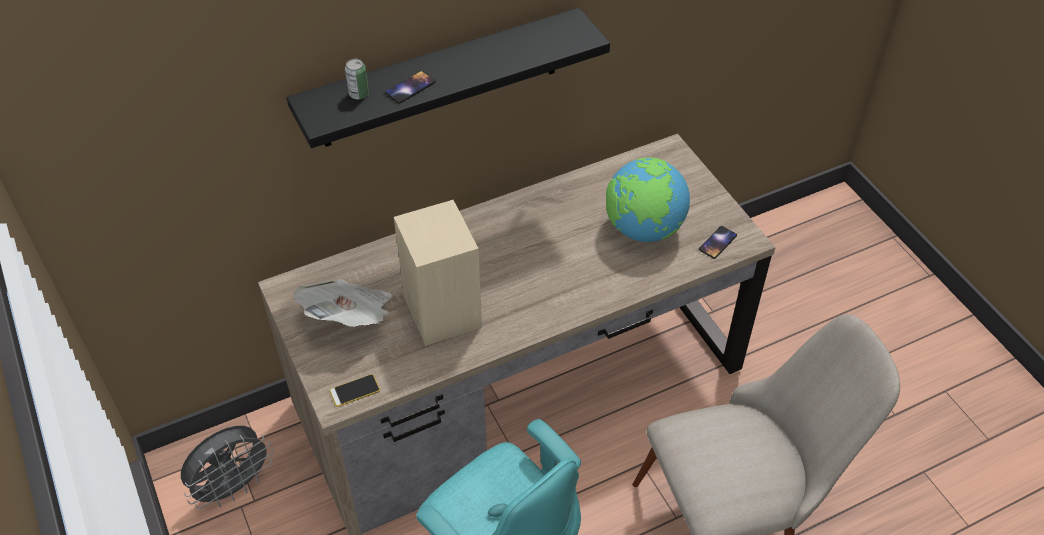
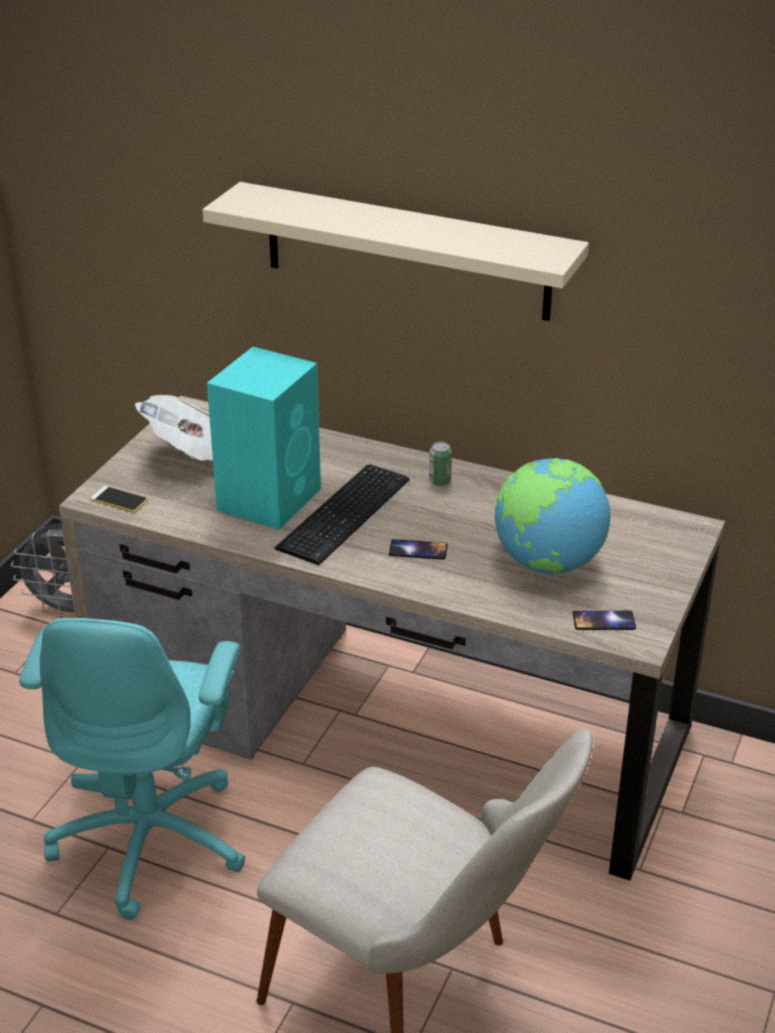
camera: 50 degrees right, 15 degrees down
(359, 94) = (289, 203): can -> can (439, 481)
(410, 87) = (334, 218): phone -> phone (418, 550)
(440, 79) = (406, 251): black shelf -> beige shelf
(441, 310) = (270, 498): beige speaker -> turquoise speaker
(500, 283) = (347, 513): none -> keyboard

